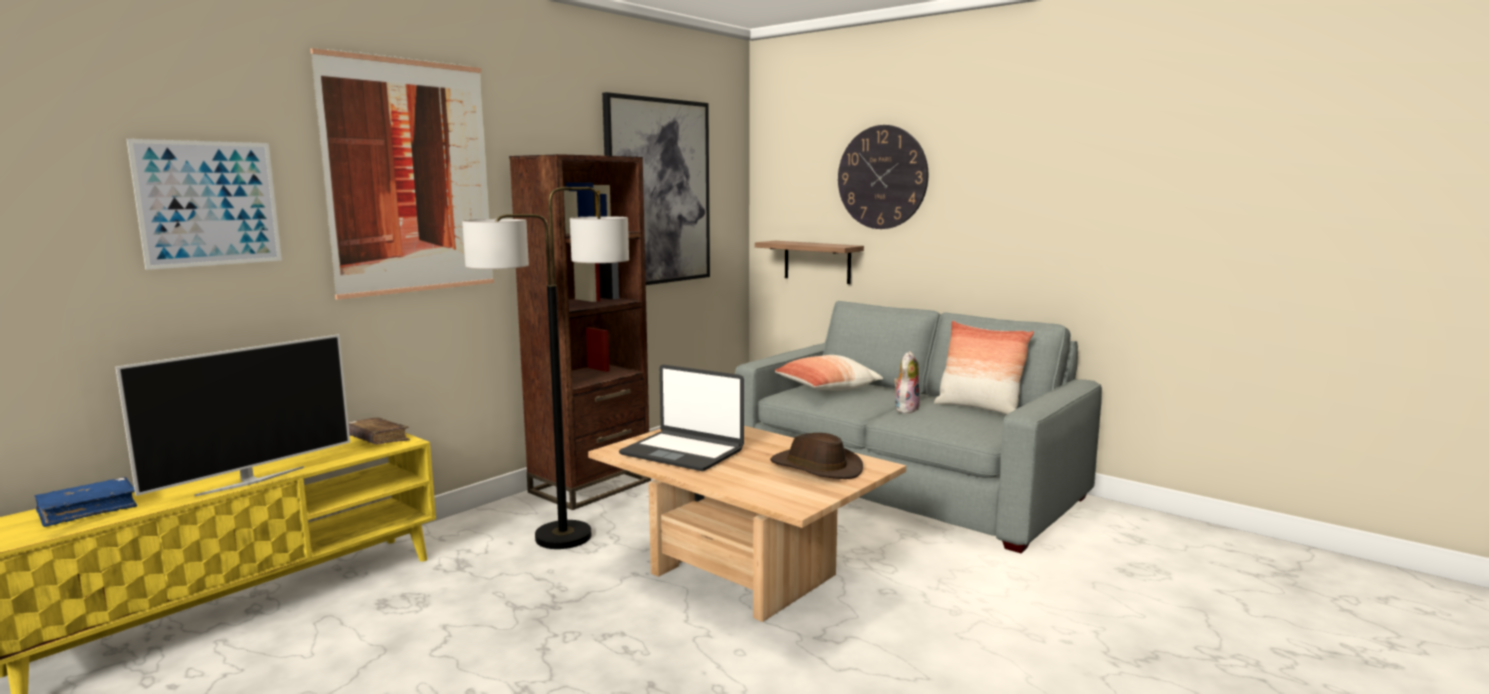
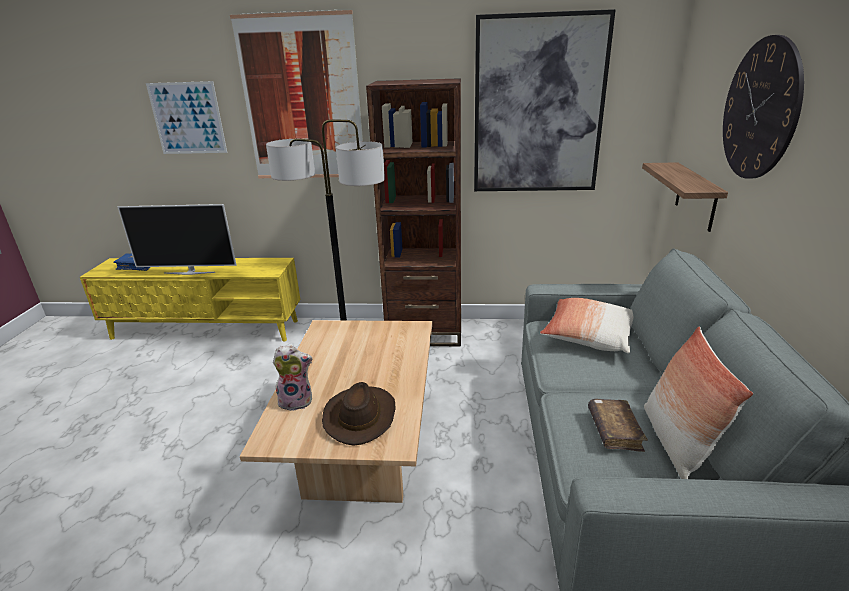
camera: 55 degrees right, 15 degrees up
(377, 439) = (269, 265): brown book -> brown book (614, 431)
(683, 452) = (341, 349): laptop -> none
(905, 409) = (602, 397): plush toy -> plush toy (297, 401)

